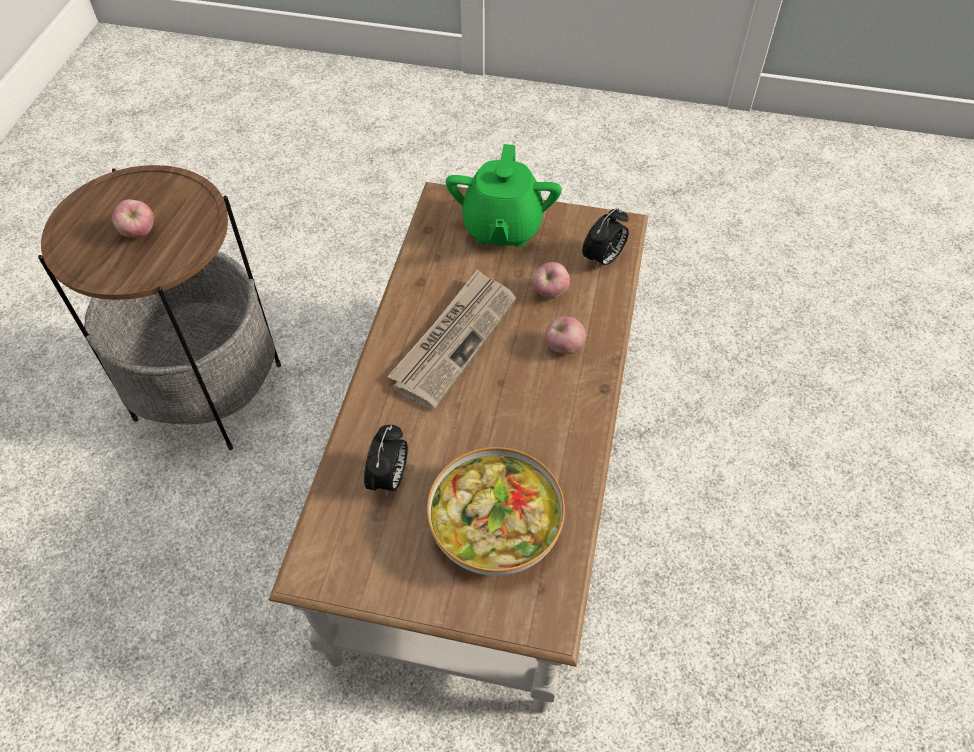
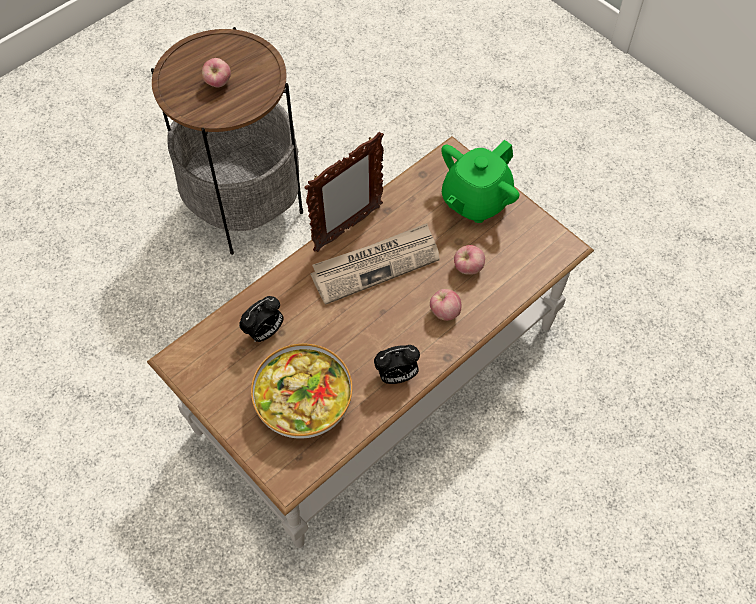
camera: 35 degrees right, 5 degrees up
(393, 321) = (347, 228): none -> picture frame
(603, 259) = (527, 265): alarm clock -> alarm clock (396, 376)

